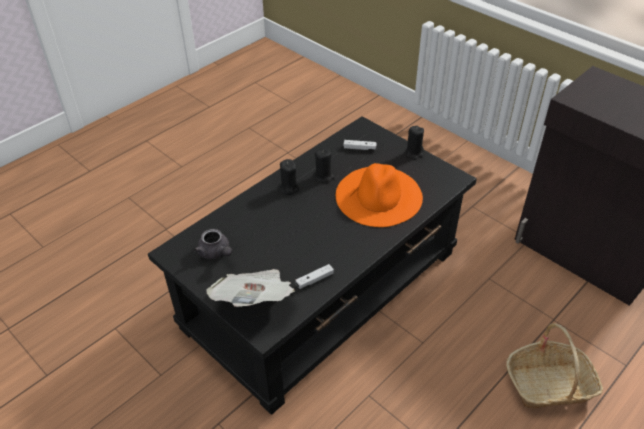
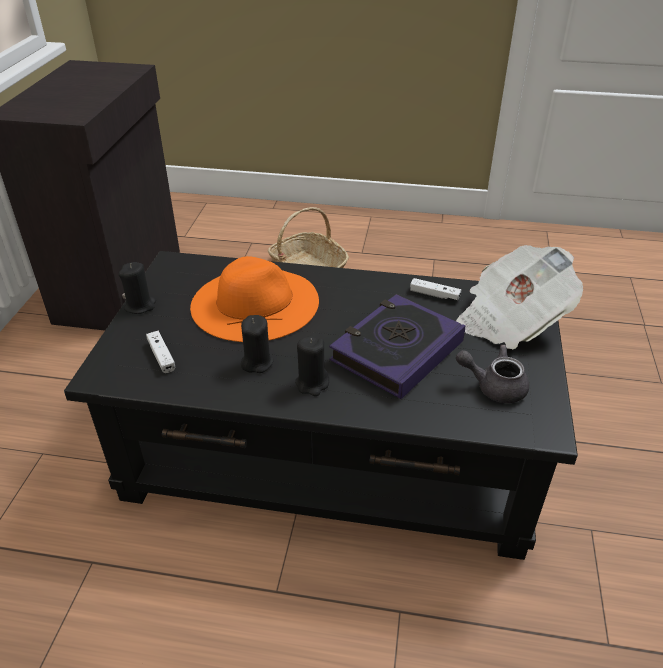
camera: 125 degrees left, 5 degrees down
(216, 253) = (494, 386): grey teapot -> grey teapot turned 90 degrees counterclockwise
(280, 231) = (396, 351): none -> book

